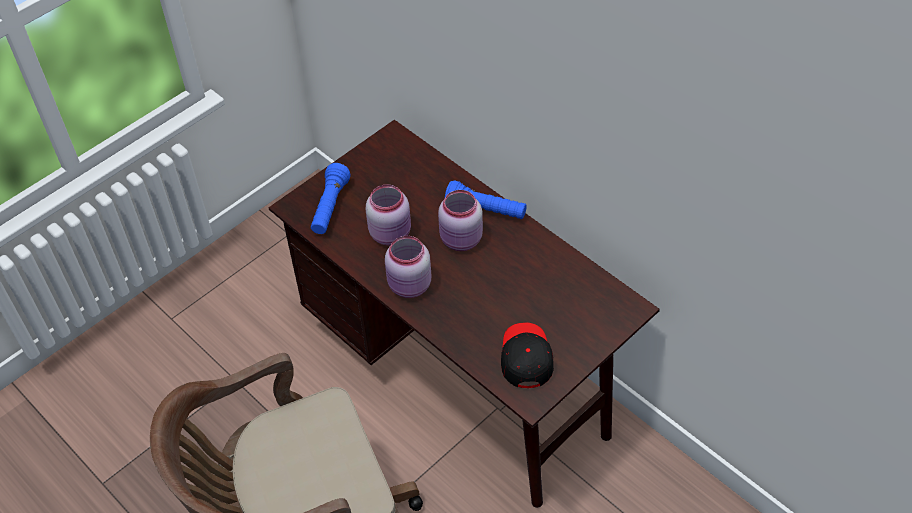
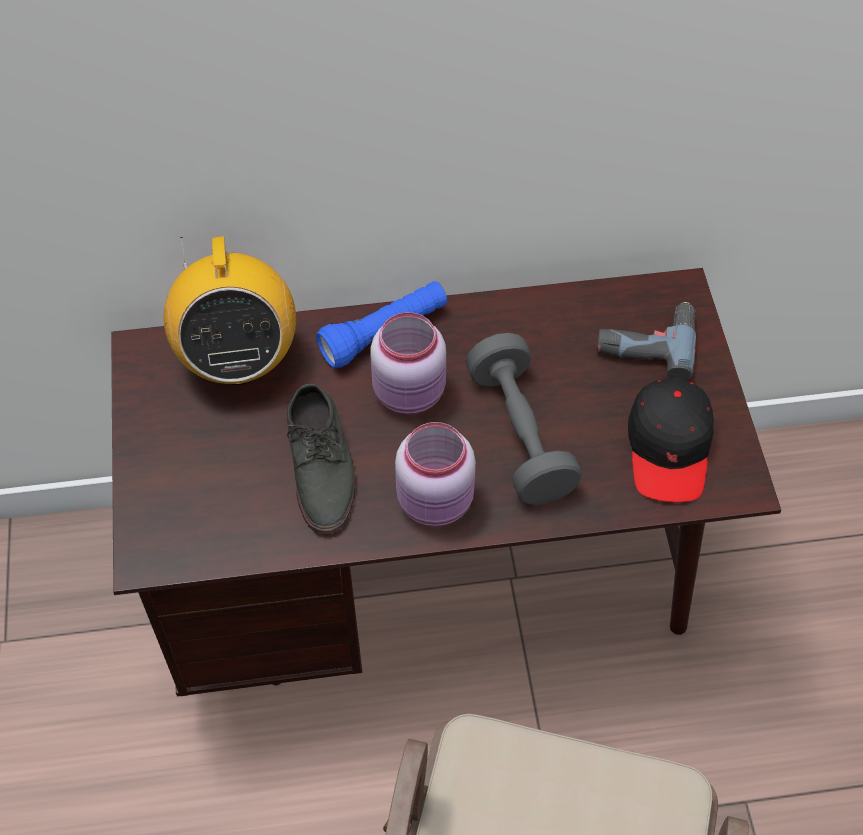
camera: 55 degrees left, 5 degrees up
(330, 207) = (197, 510): blue flashlight -> none
(391, 234) = (322, 465): pink jar -> grey shoe
(420, 169) = (238, 359): none -> radio
(477, 295) = (520, 435): none -> grey dumbbell
(525, 358) = (669, 448): black cap -> black cap turned 120 degrees counterclockwise
(584, 311) = (646, 341): none -> power drill

